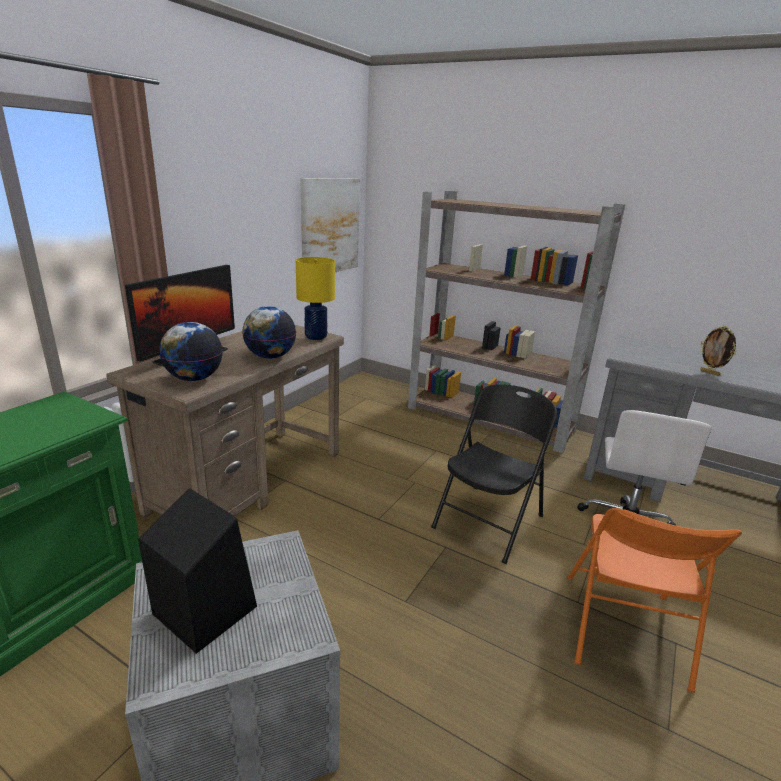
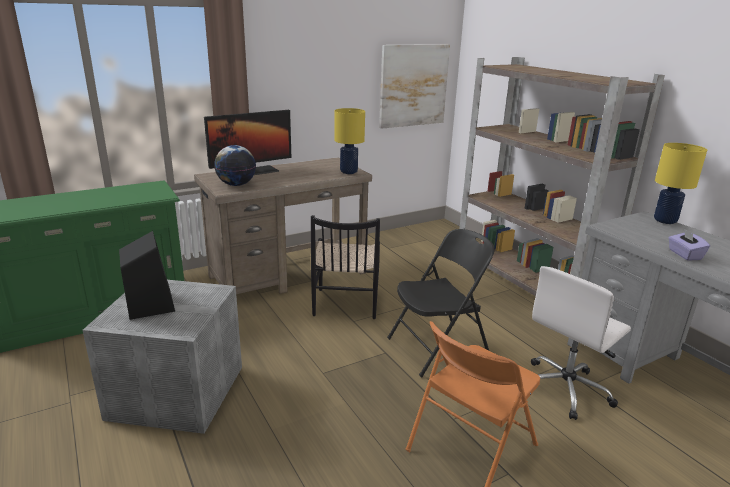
camera: 30 degrees right, 0 degrees up
(270, 357) = (299, 180): globe -> none
(352, 502) = (345, 306): none -> black chair
(650, 343) = (665, 222): none -> yellow table lamp
(710, 373) = (684, 255): picture frame -> purple tissue box

